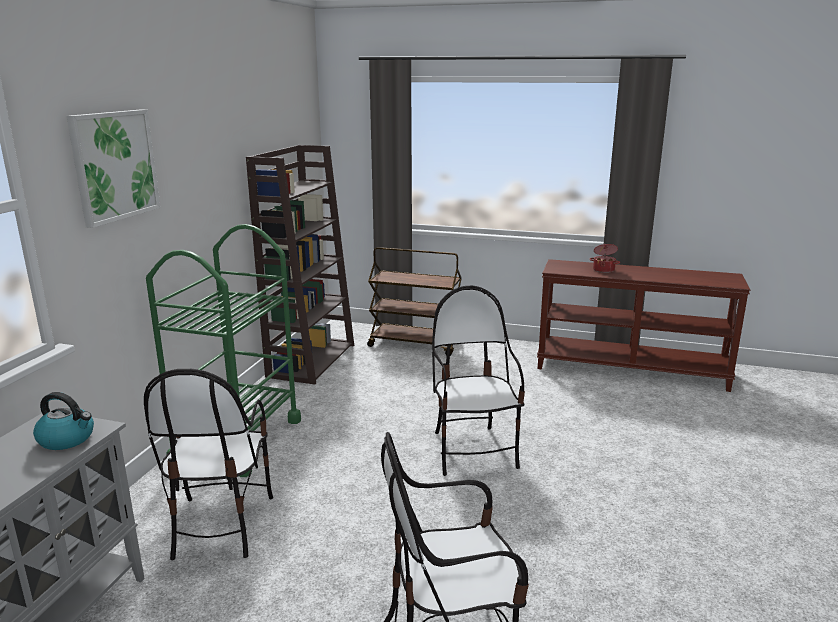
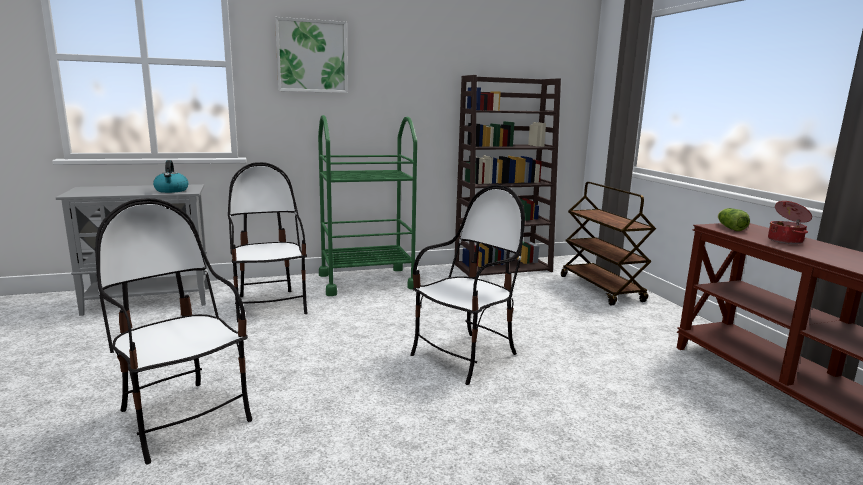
camera: 55 degrees right, 5 degrees down
(220, 525) = (270, 306): chair -> chair turned 105 degrees clockwise
(561, 268) = (730, 228): none -> lettuce

